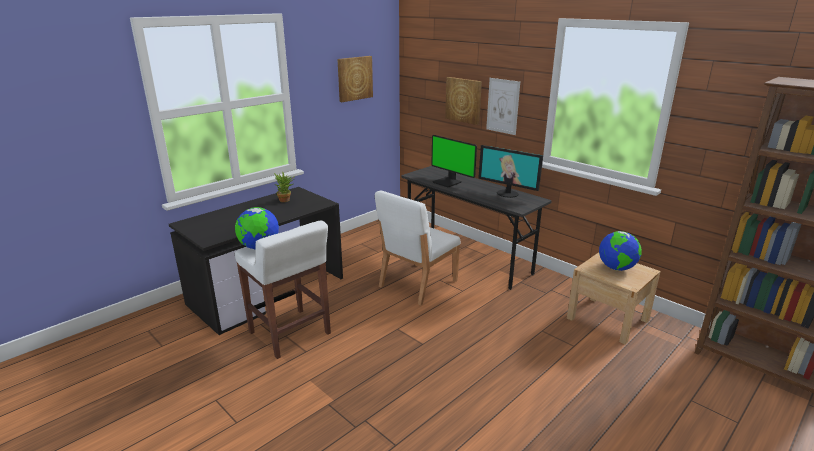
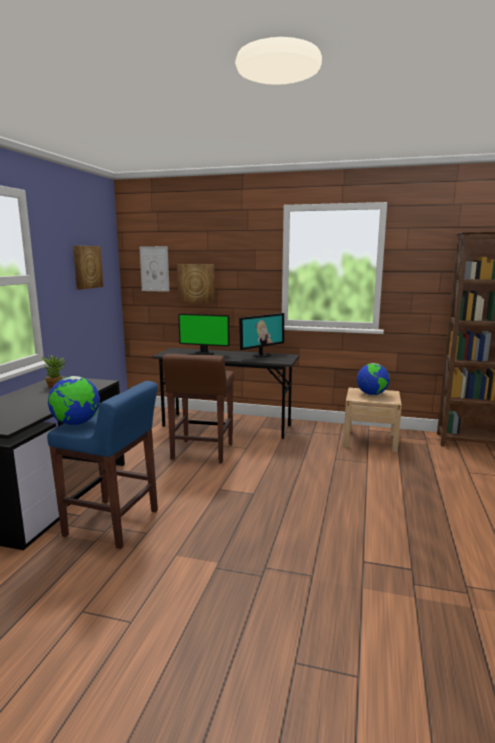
camera: 30 degrees left, 10 degrees down
(290, 334) = (113, 523): white stool -> blue stool
(417, 283) = (202, 452): white chair -> brown stool
(503, 106) = (237, 283): picture -> picture (154, 269)
(507, 193) = (261, 355): monitor -> monitor turned 45 degrees counterclockwise

